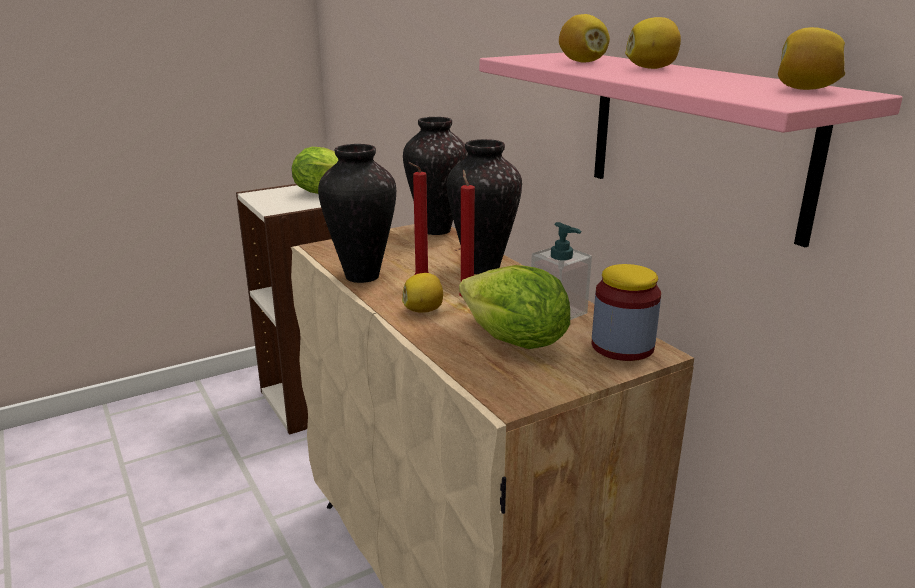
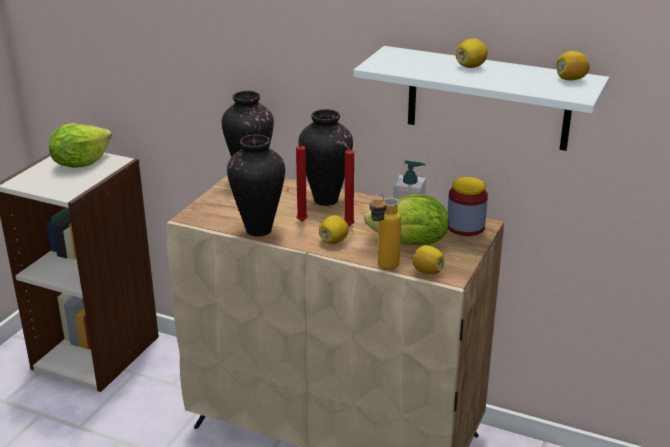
camera: 35 degrees left, 5 degrees up
(432, 358) = (382, 268): none -> bottle
(582, 62) = (423, 65): lemon -> lemon (427, 272)
(695, 140) = (488, 98): pink shelf -> white shelf

